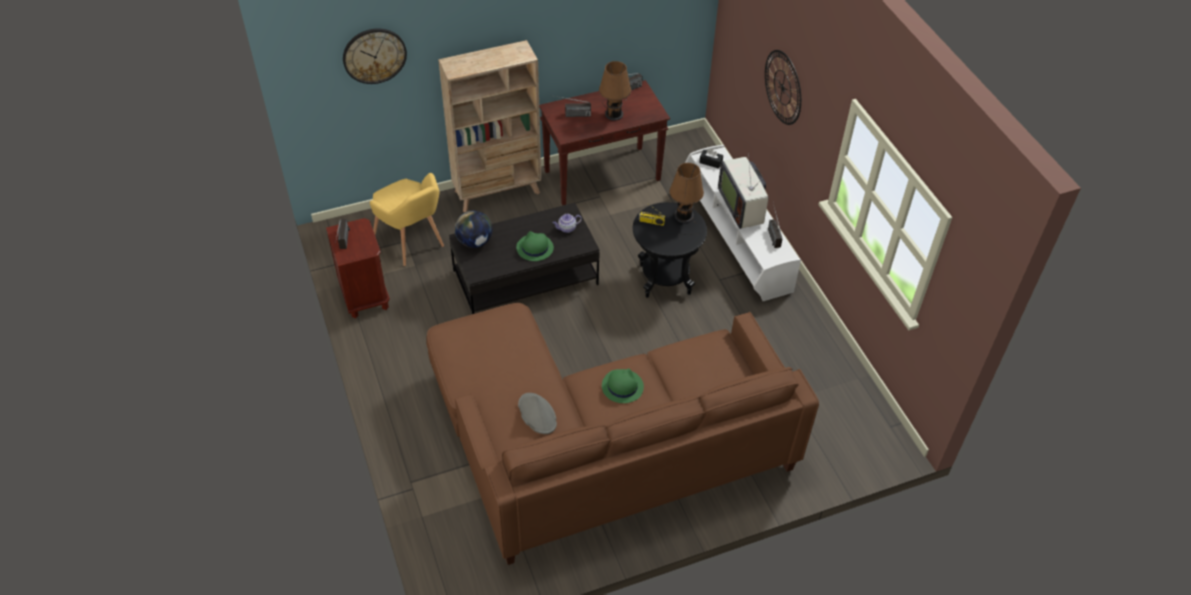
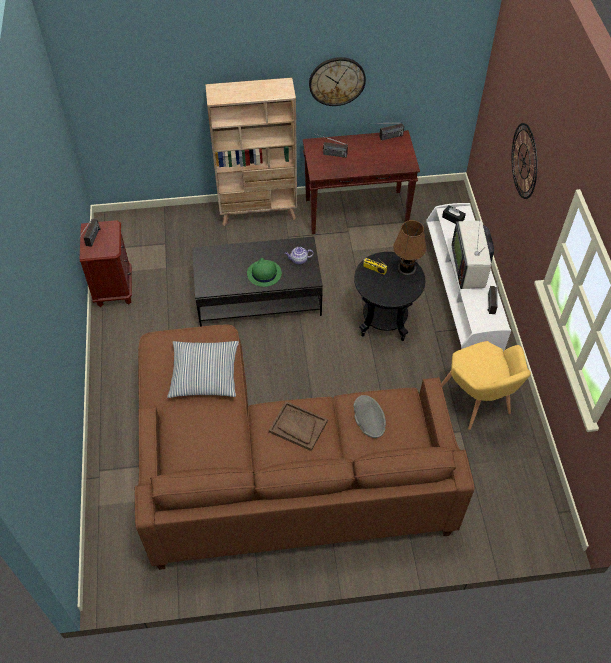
camera: 15 degrees right, 5 degrees up
(374, 55) = (145, 72): wall clock -> wall clock (337, 81)
(412, 244) = (169, 247): yellow armchair -> yellow armchair (478, 404)
(474, 242) = (212, 258): globe -> none
(510, 354) = (204, 374): none -> pillow
(537, 414) = (210, 438): grey hat -> grey hat (369, 417)
(614, 113) = (368, 157): brown table lamp -> none
(622, 386) = (298, 427): green hat -> brown tray

